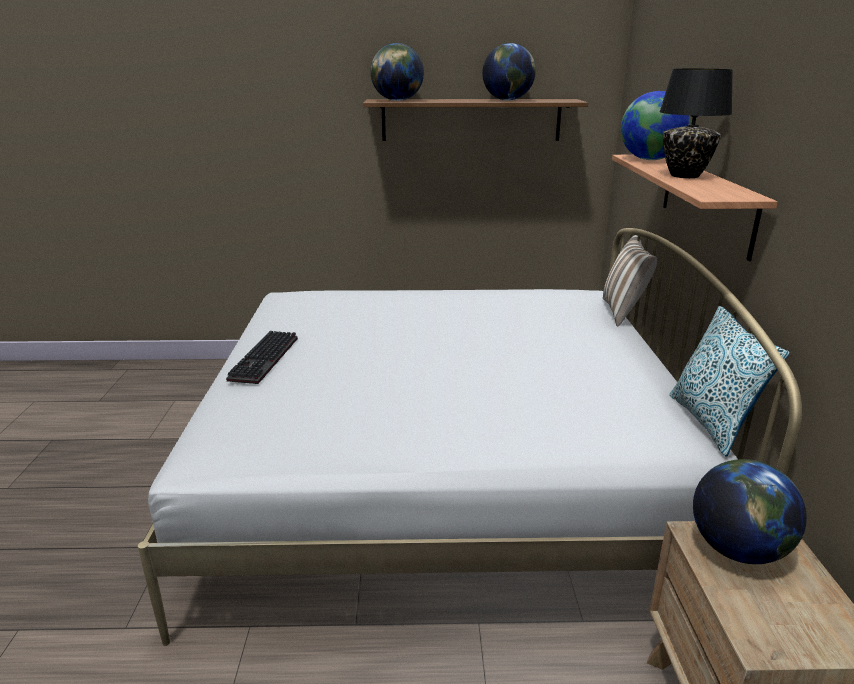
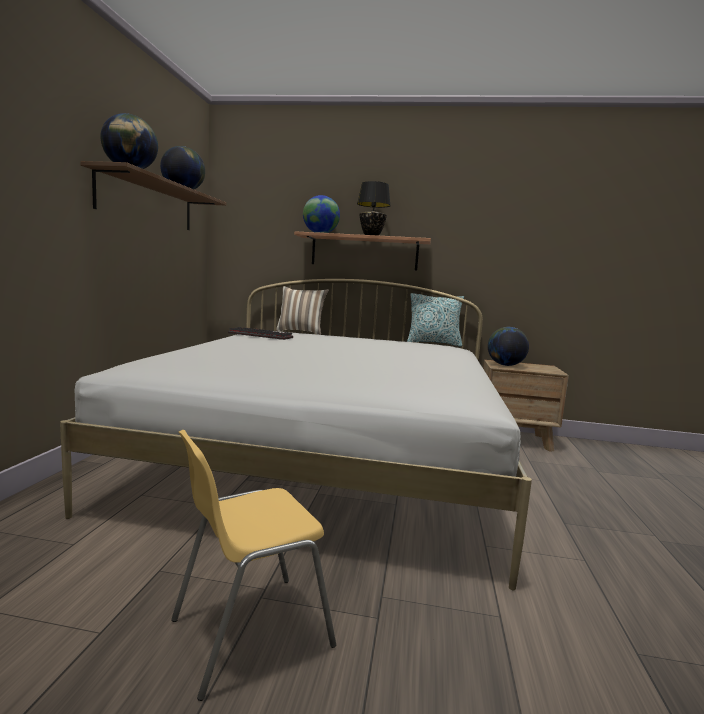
camera: 80 degrees left, 15 degrees down
(137, 489) = (249, 632): none -> yellow chair
(265, 360) = (319, 377): keyboard -> keyboard (262, 335)

